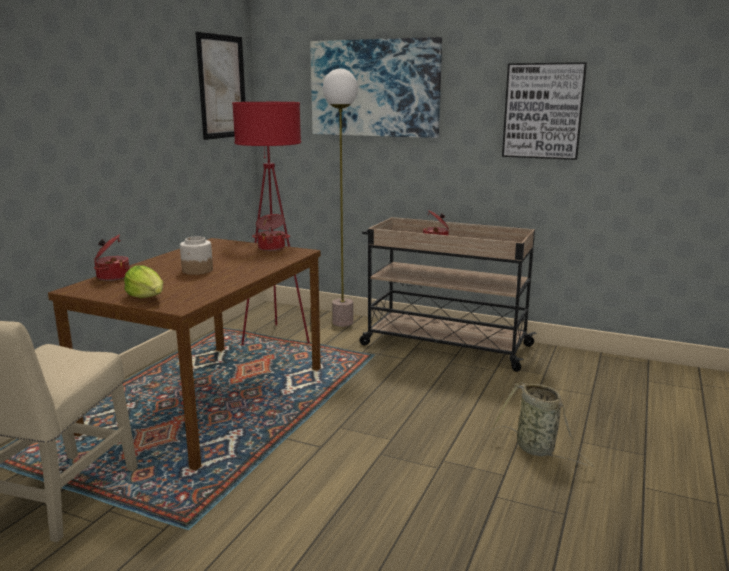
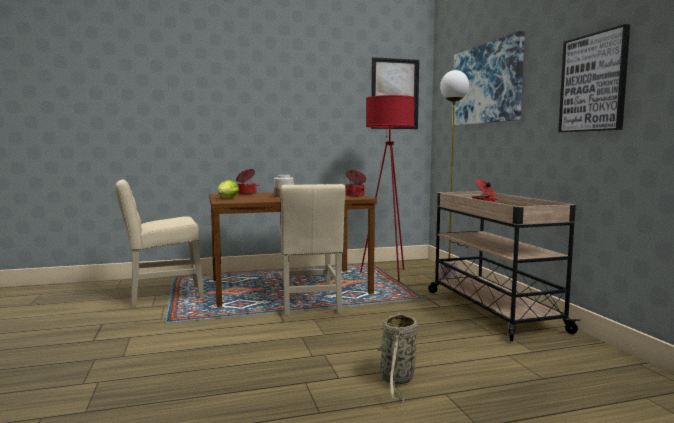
camera: 50 degrees right, 10 degrees down
(292, 411) = (310, 304): none -> beige chair

